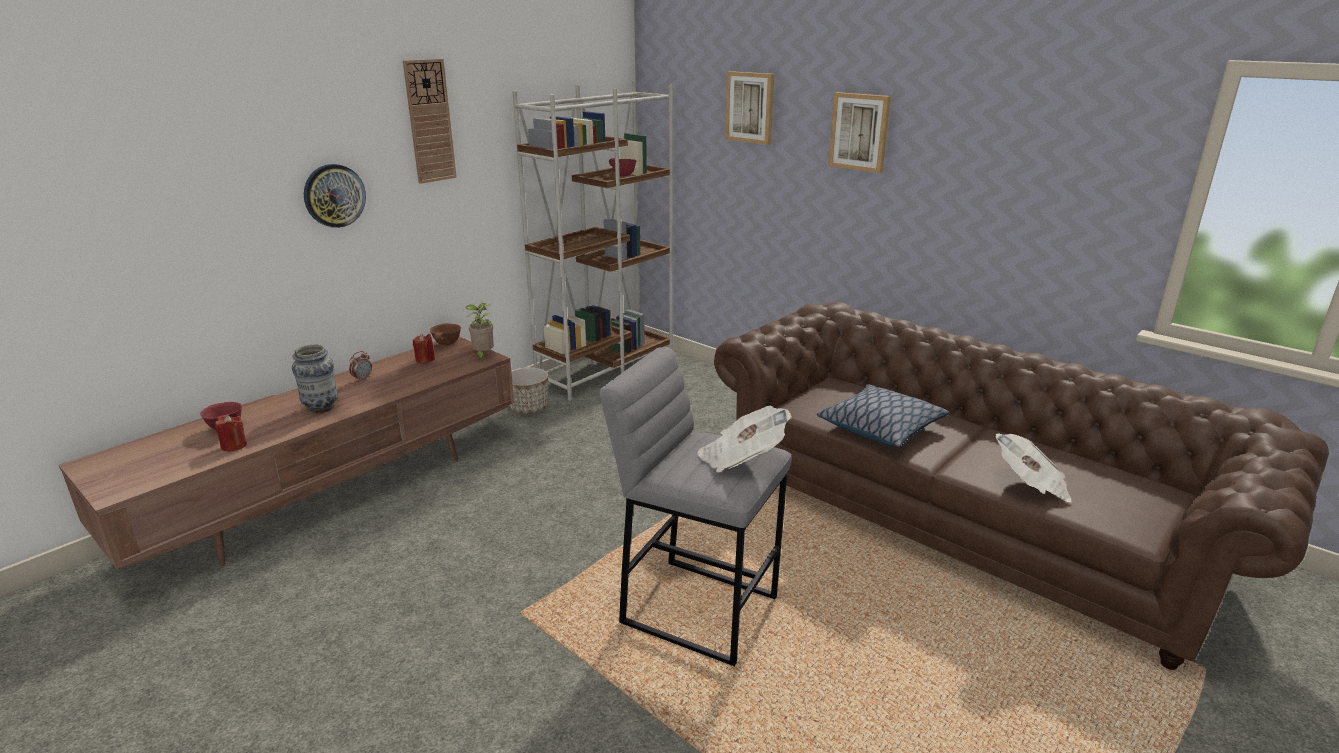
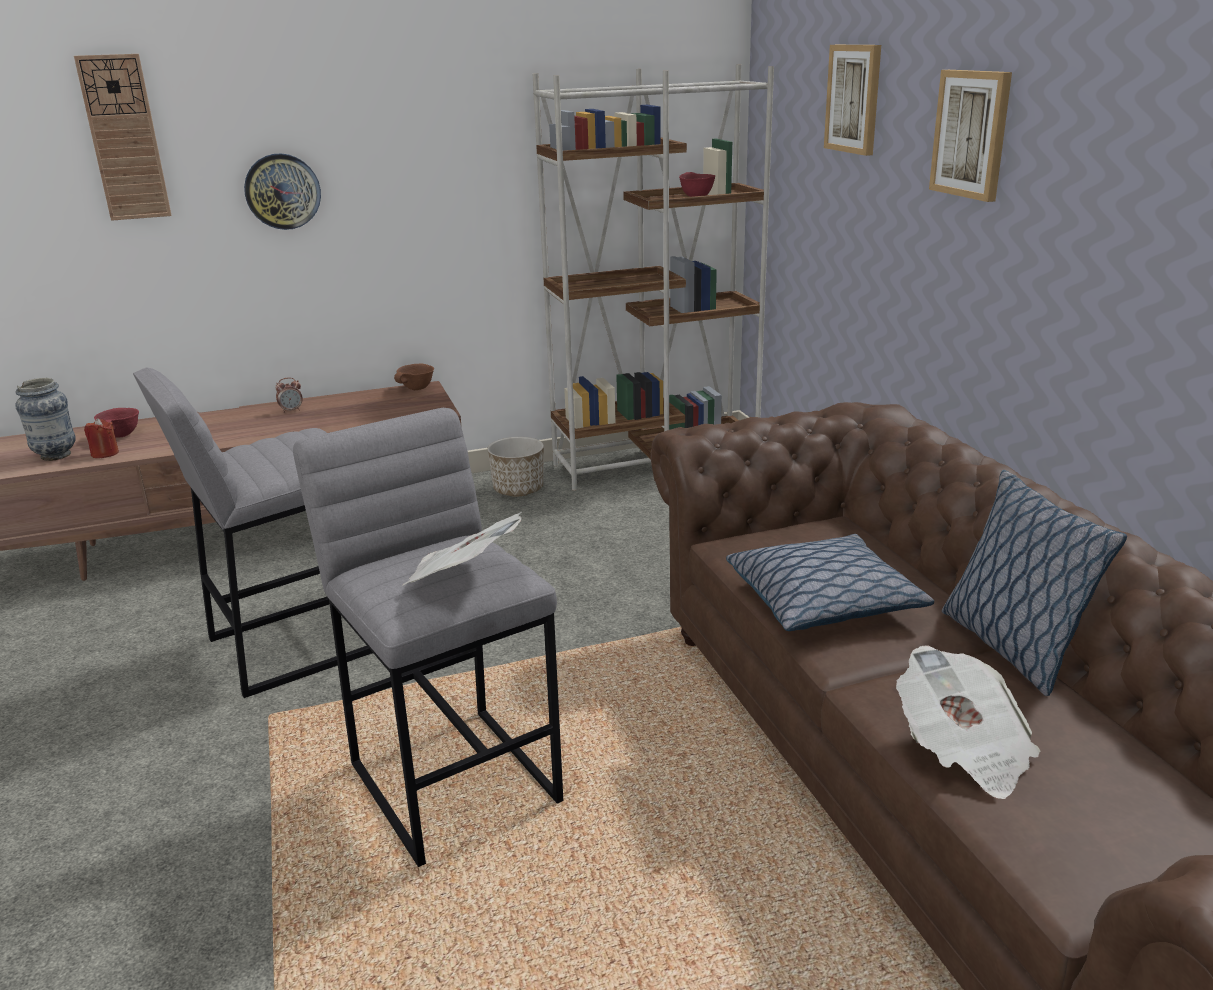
camera: 30 degrees right, 0 degrees up
(321, 408) = (218, 432): vase -> vase (55, 455)
(425, 359) = (374, 401): red candle -> none
(429, 121) = (414, 109): wall clock -> wall clock (124, 138)
(479, 561) = (291, 645): none -> grey stool
(483, 356) = (435, 408): potted plant -> none
(990, 428) = (1010, 646): none -> pillow

